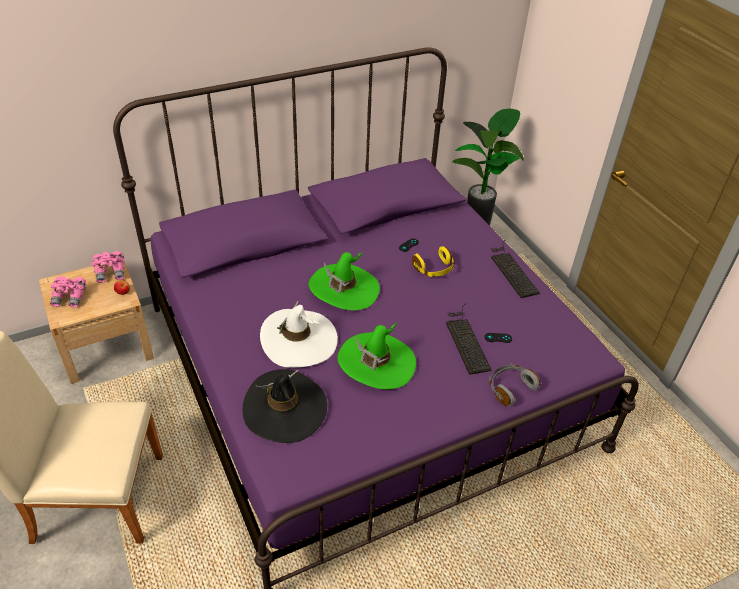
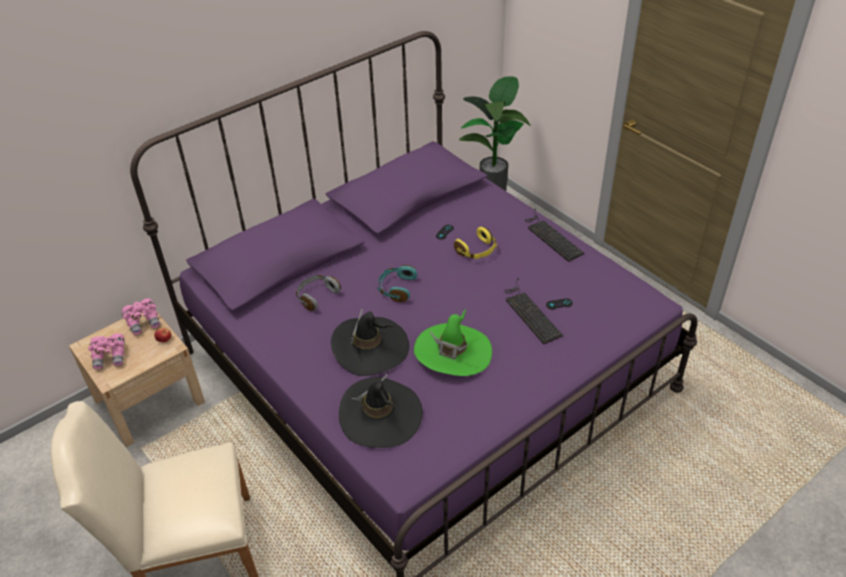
camera: 10 degrees left, 0 degrees up
(299, 340) = (370, 347): white hat -> black hat
(344, 289) = (396, 288): green hat -> turquoise headphones
(510, 388) = (585, 348): grey headphones -> grey headphones (316, 296)

